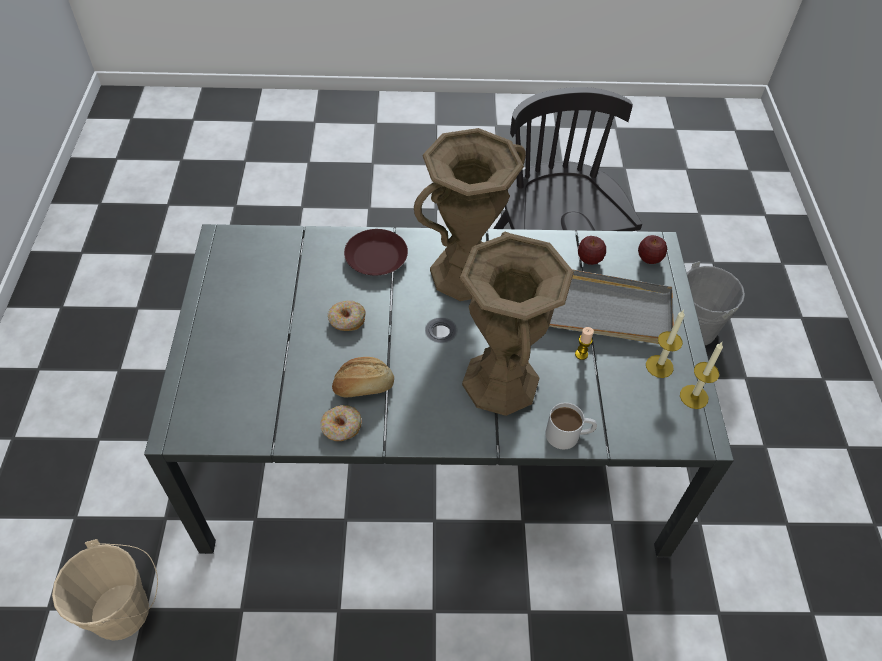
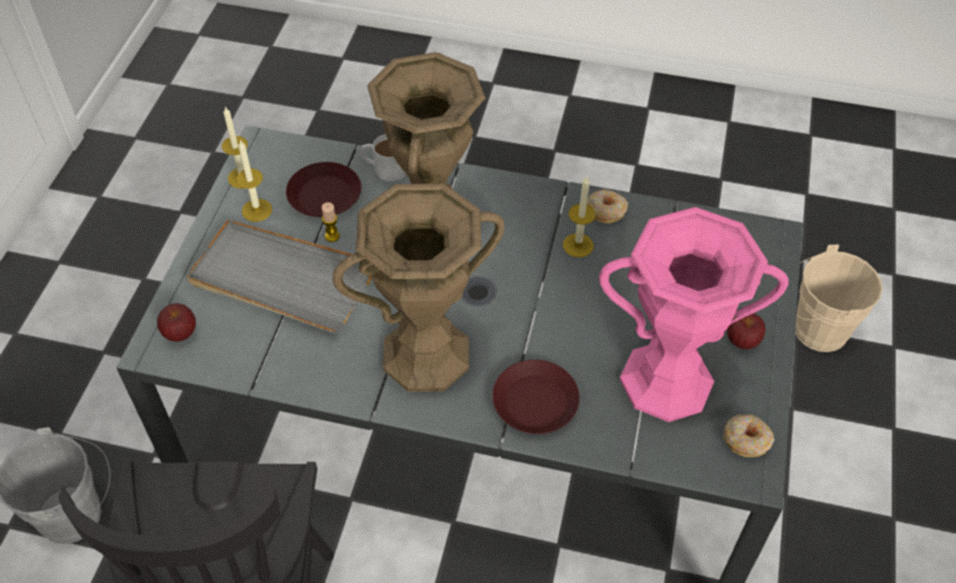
camera: 165 degrees left, 0 degrees up
(280, 286) = (666, 381): none -> pink vase
(347, 320) = (586, 321): donut -> donut (746, 440)
(363, 386) = (578, 245): bread -> candle
(589, 259) = (256, 346): apple -> apple (741, 341)
(608, 392) = (325, 196): none -> brown plate

